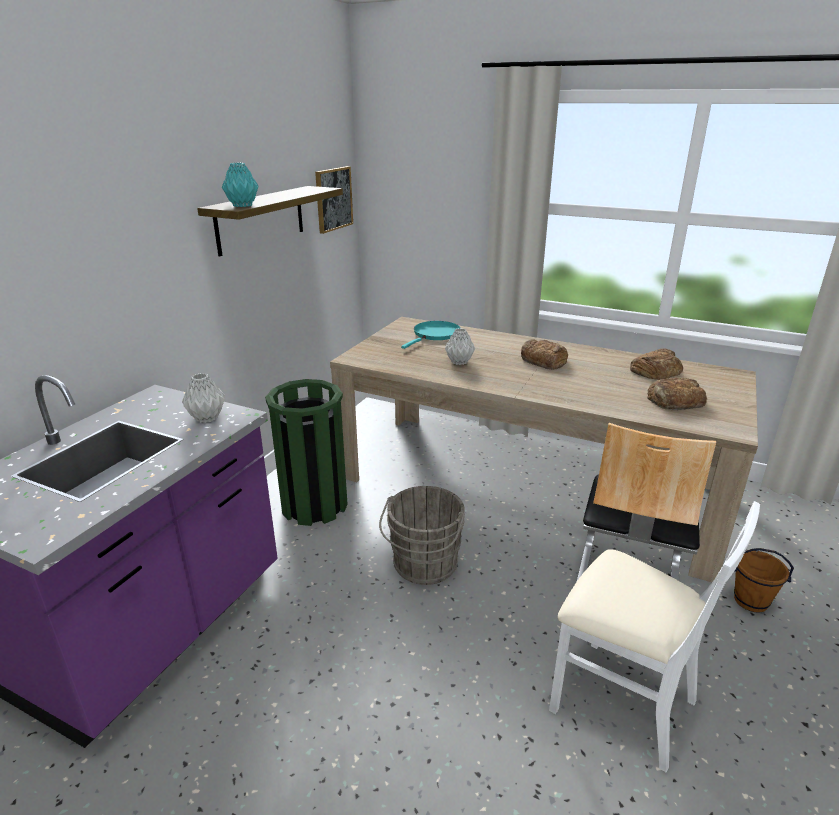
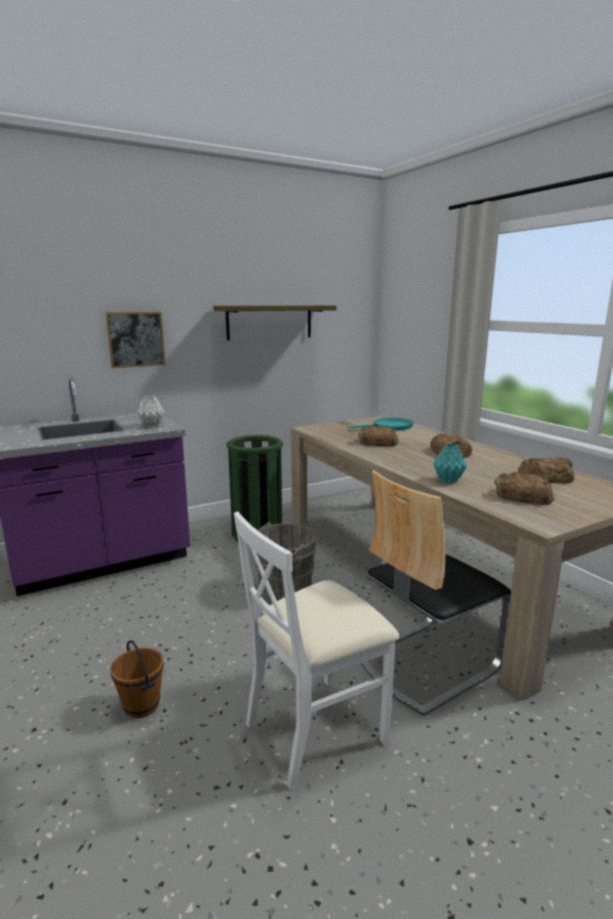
camera: 35 degrees right, 10 degrees down
(242, 205) = (238, 305): turquoise vase -> turquoise vase (448, 480)
(333, 199) = (347, 319): picture -> picture (136, 339)
(459, 362) = (377, 442): grey vase -> bread
(621, 701) = (316, 728): white chair -> white chair turned 75 degrees clockwise
(750, 601) = (543, 729): brown bucket -> brown bucket (141, 706)

